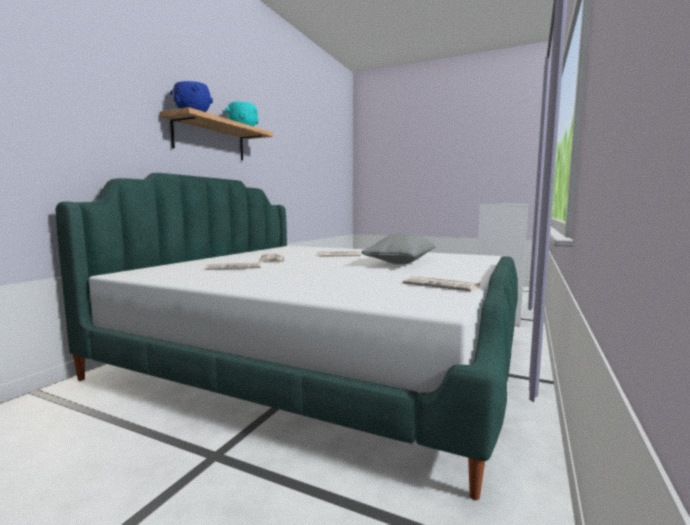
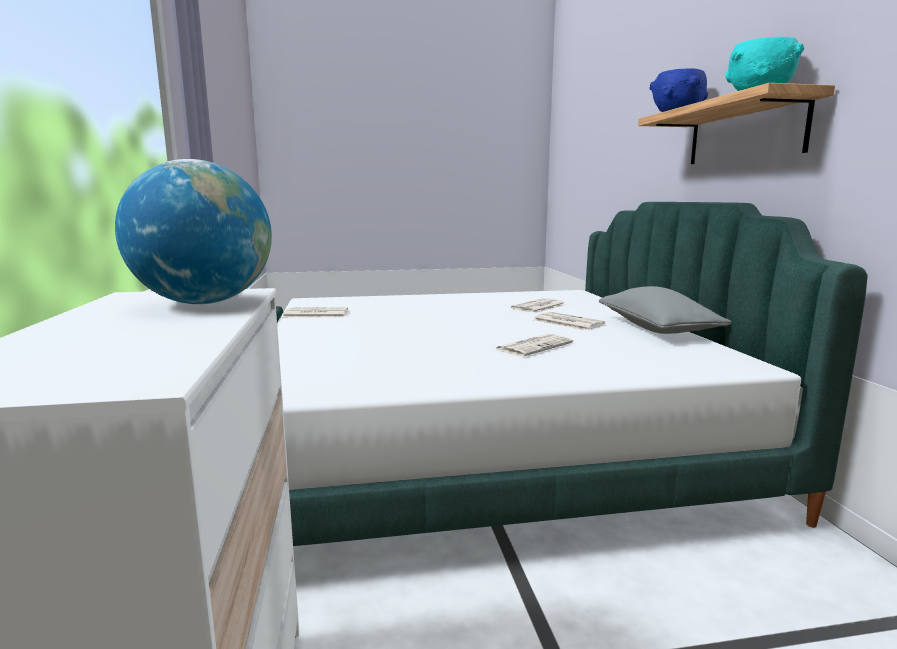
camera: 145 degrees right, 5 degrees up
(401, 263) = (398, 340): grey pillow -> grey pillow (656, 329)
(496, 203) = (204, 303): none -> globe

